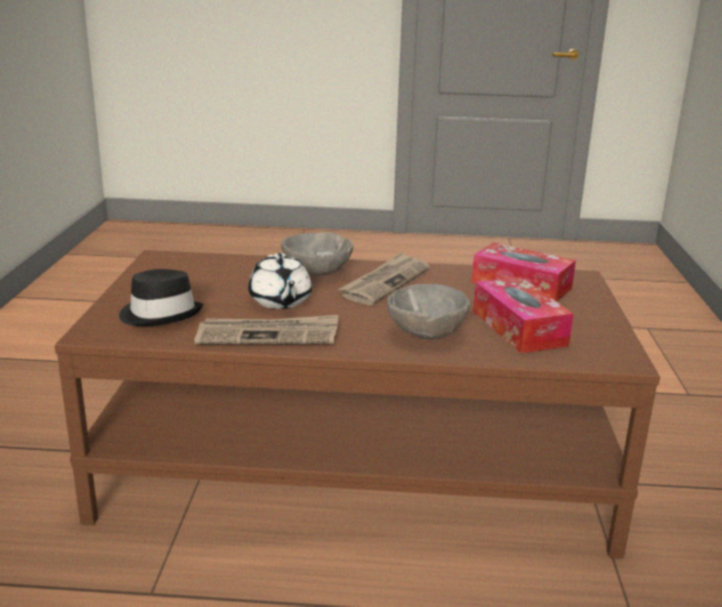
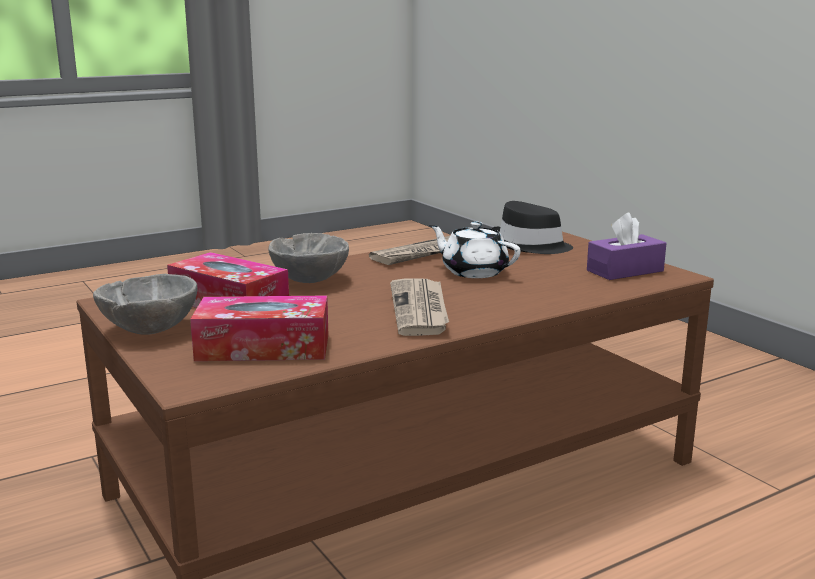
camera: 145 degrees right, 5 degrees down
(176, 269) = (625, 271): none -> purple tissue box
(318, 273) = (504, 301): grey bowl -> grey bowl (149, 330)

